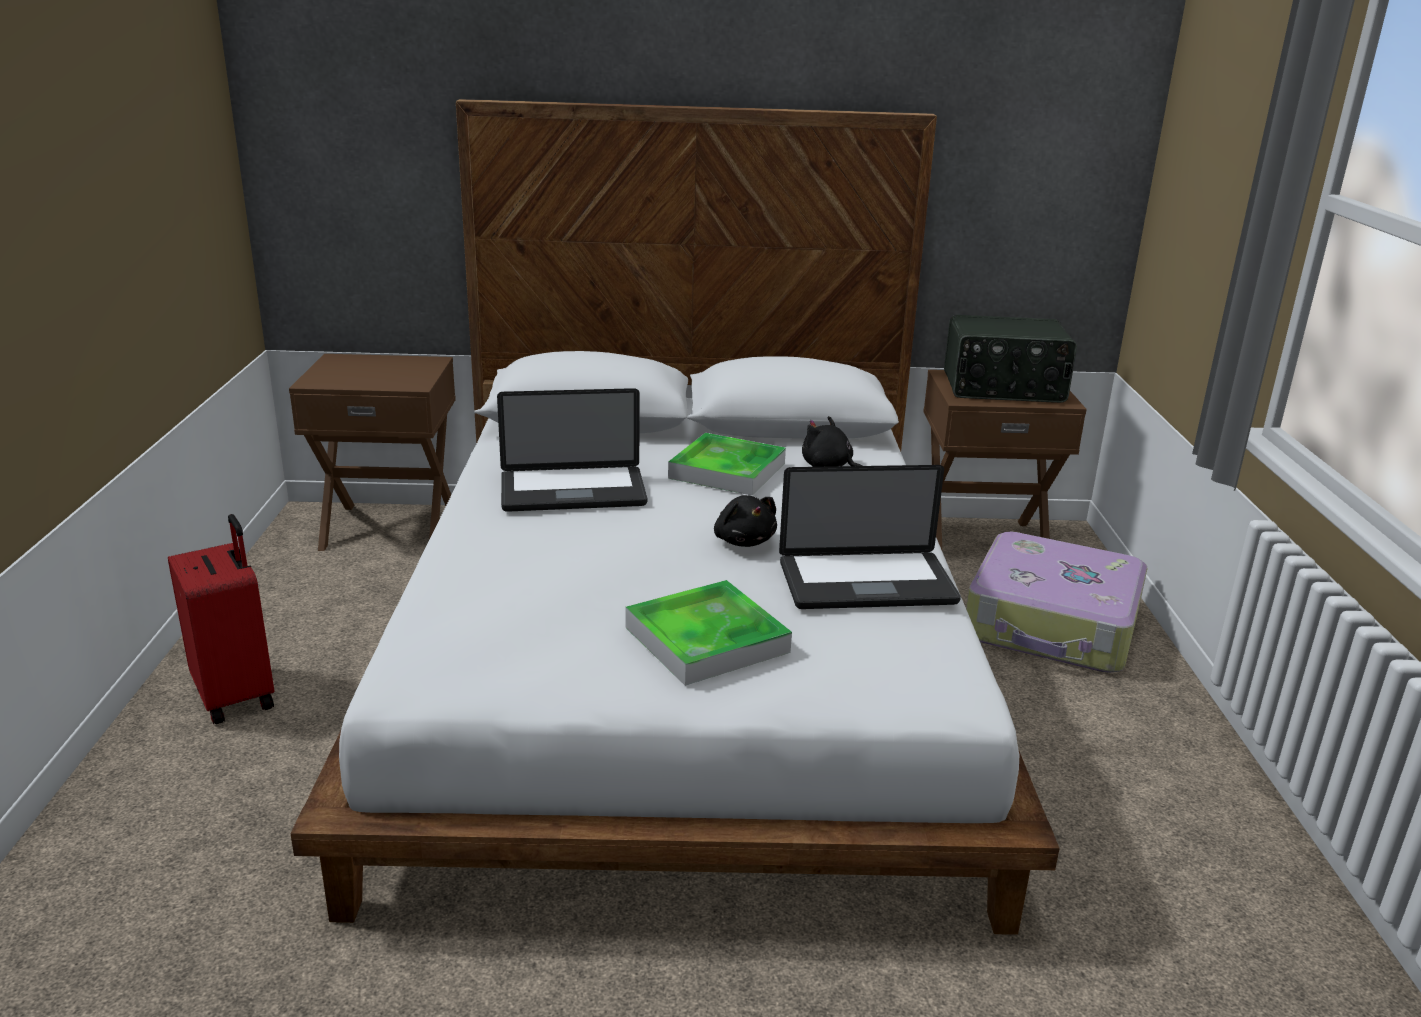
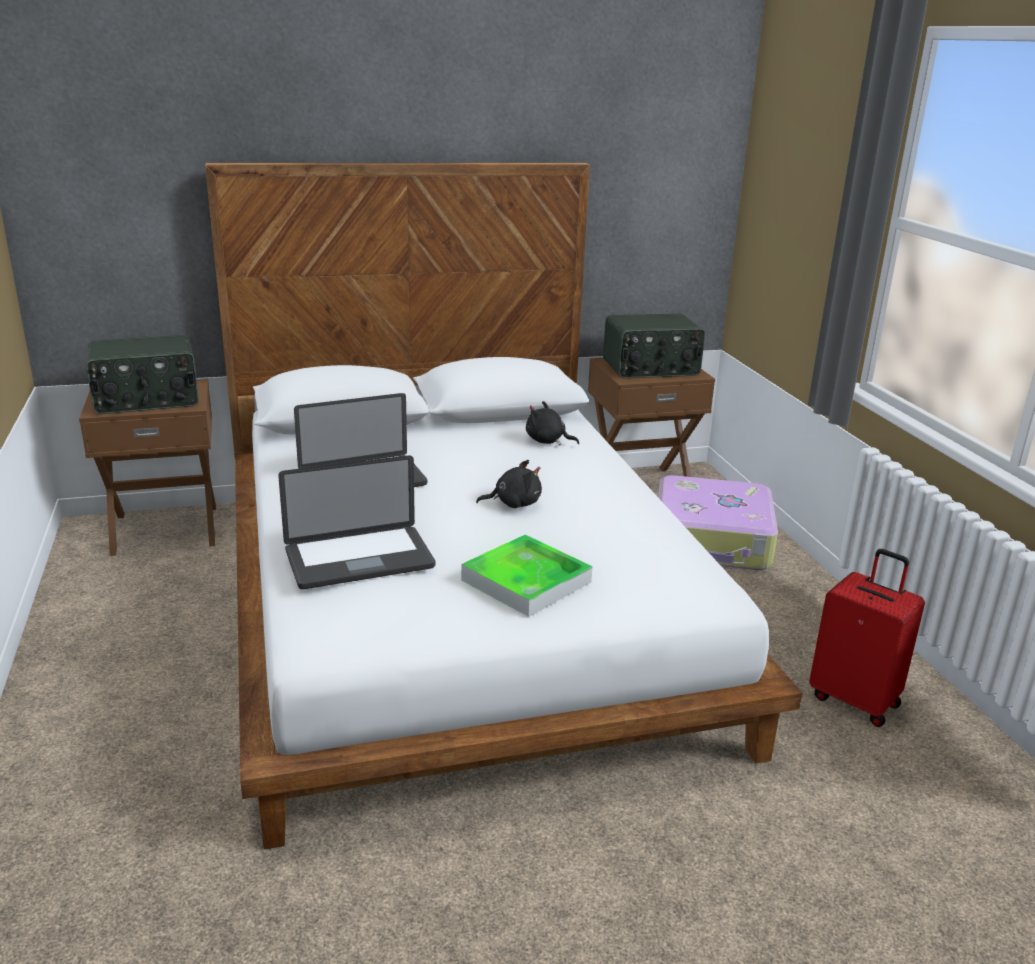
camera: 15 degrees left, 0 degrees up
(237, 695) = (96, 685): red suitcase -> red suitcase (855, 700)
(372, 374) = (147, 399): none -> radio
(727, 470) = (473, 451): tray -> none
(743, 540) = (514, 503): black plush toy -> black plush toy turned 60 degrees counterclockwise
(866, 583) = (619, 524): laptop -> laptop (359, 559)

